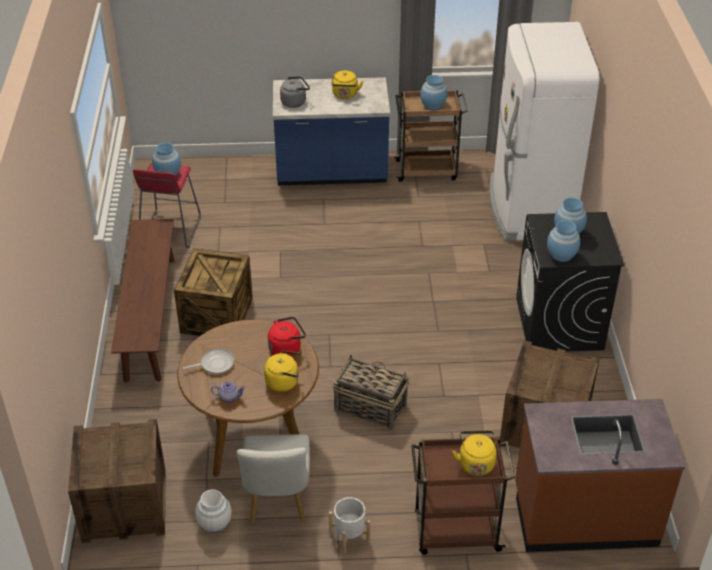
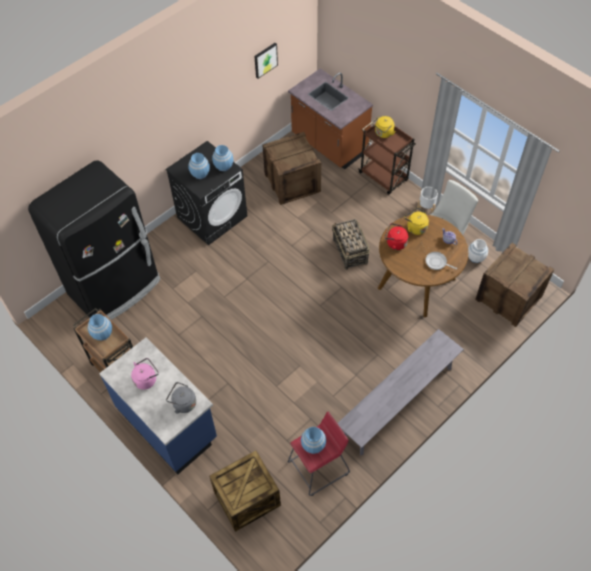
camera: 130 degrees left, 15 degrees up
(150, 317) = (398, 402): brown bench -> grey bench
(216, 315) = (361, 370): crate -> crate (247, 499)
(345, 95) = (146, 379): yellow kettle -> pink kettle
(529, 209) = (115, 288): white fridge -> black fridge
(680, 301) = (265, 60): none -> picture

